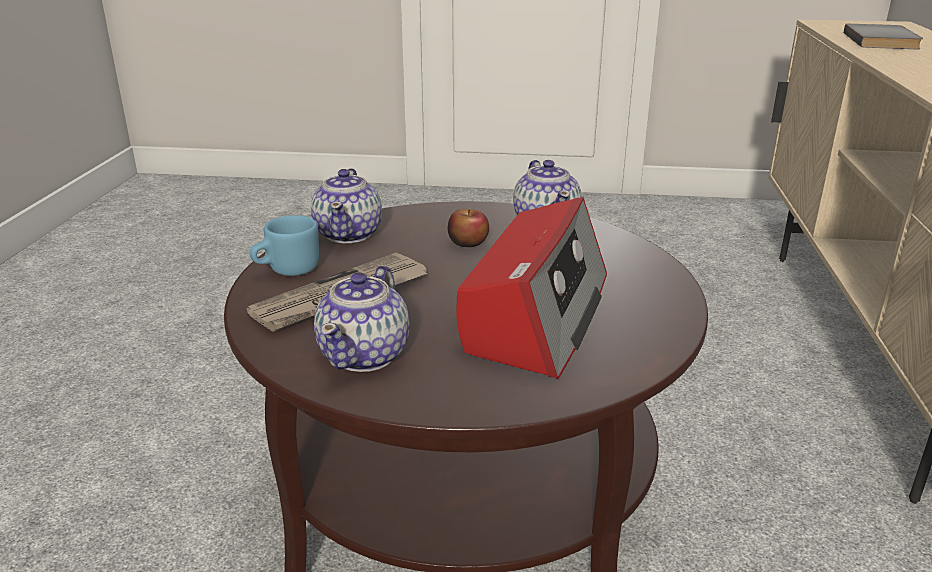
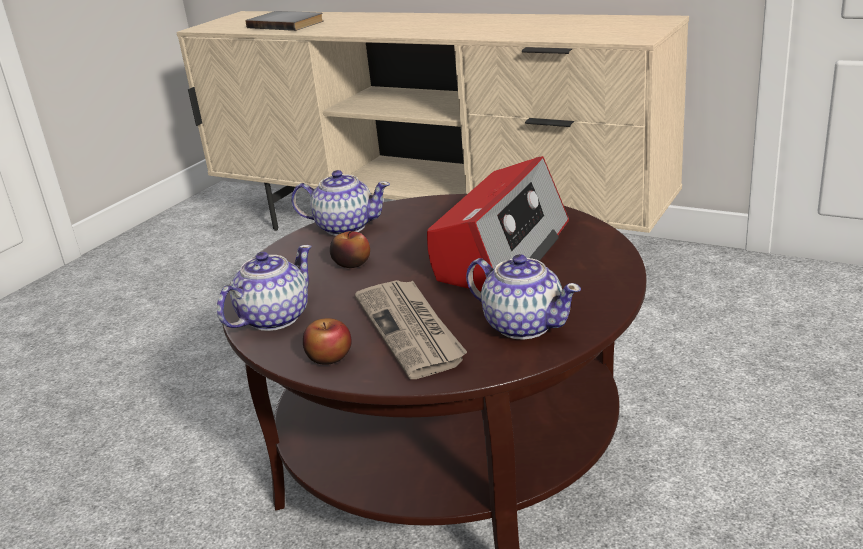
camera: 65 degrees left, 0 degrees up
(286, 271) = (329, 357): blue mug -> apple
(349, 234) = (273, 318): teapot -> teapot turned 75 degrees counterclockwise
(536, 314) = (501, 252): radio -> radio turned 75 degrees clockwise

